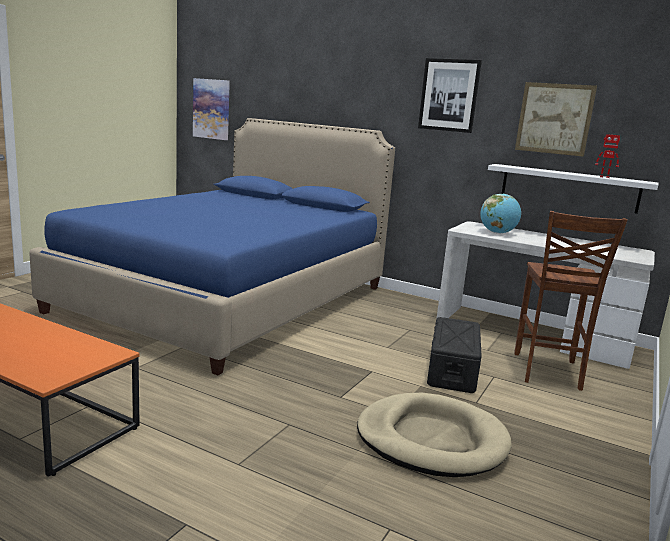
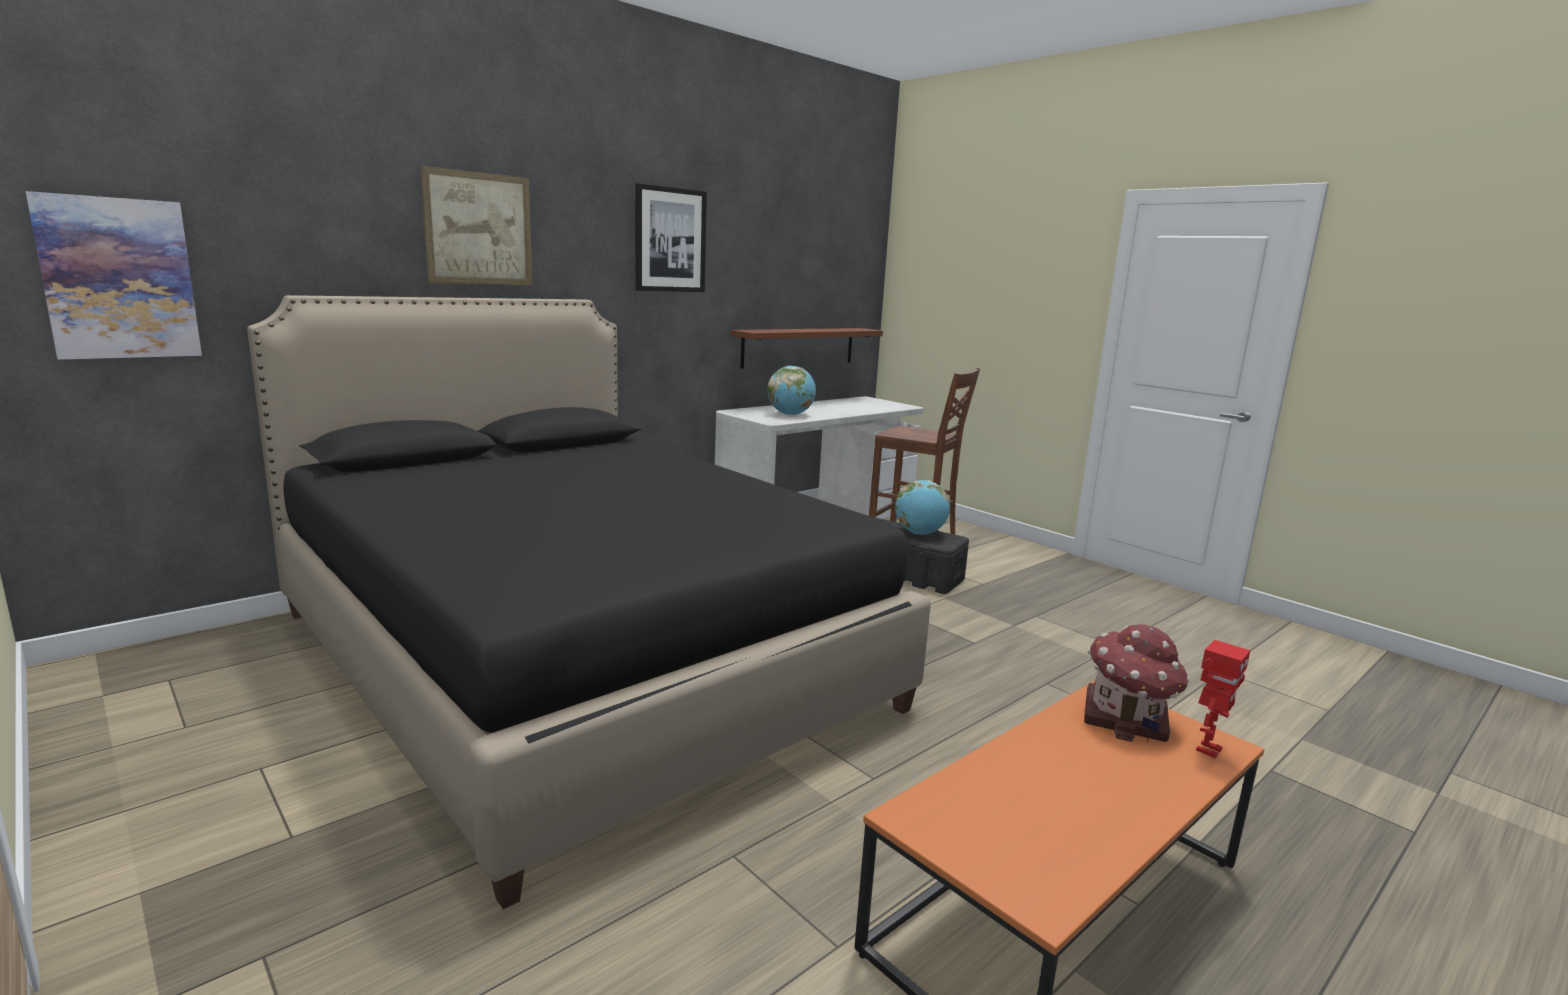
camera: 70 degrees left, 0 degrees up
(82, 355) = (1127, 718): none -> toy house
(229, 299) = (575, 659): blue bed -> black bed
(431, 440) = (1064, 620): beige dog bed -> none
(458, 337) = (920, 533): none -> globe
(554, 119) = (781, 268): picture -> picture (478, 229)
(569, 188) = (799, 347): white shelf -> brown shelf
(604, 177) = (839, 329): toy robot -> toy robot (1207, 749)

